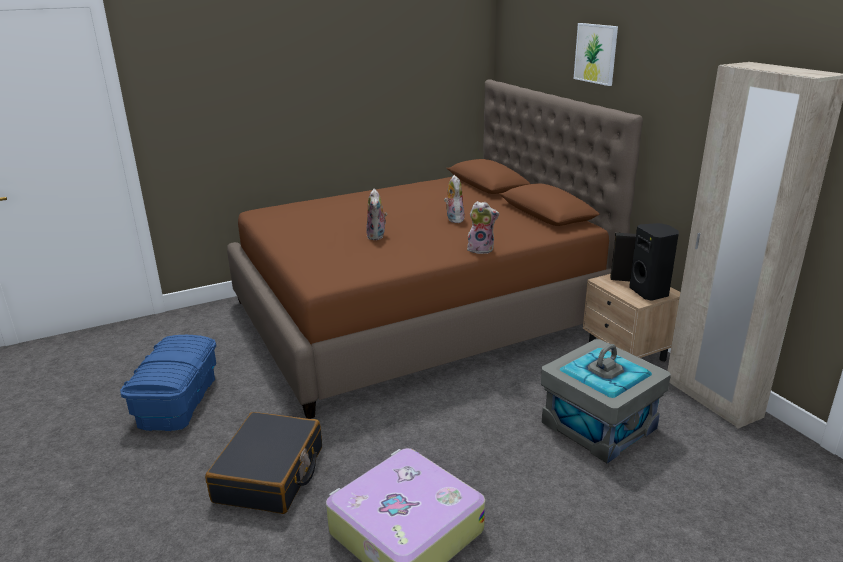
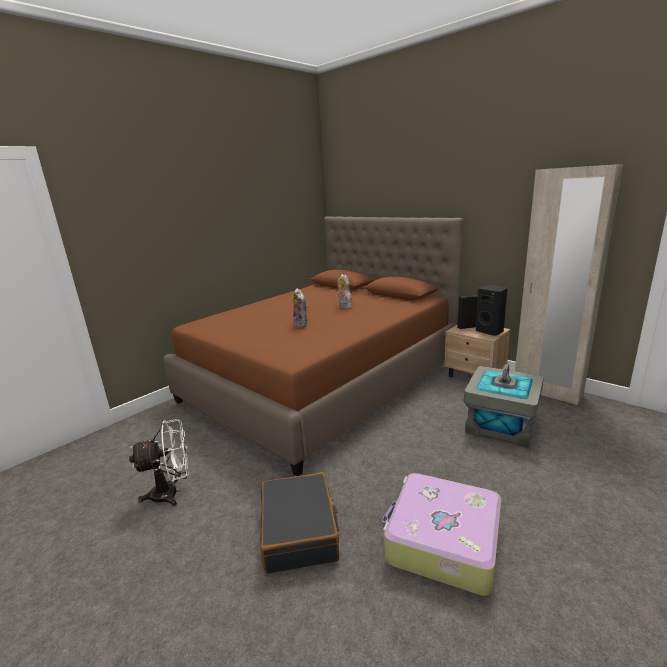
camera: 20 degrees left, 5 degrees down
(177, 400) = (172, 493): blue storage box -> white fan
(481, 249) = (384, 320): plush toy -> none
(596, 53) = (415, 185): picture -> none

